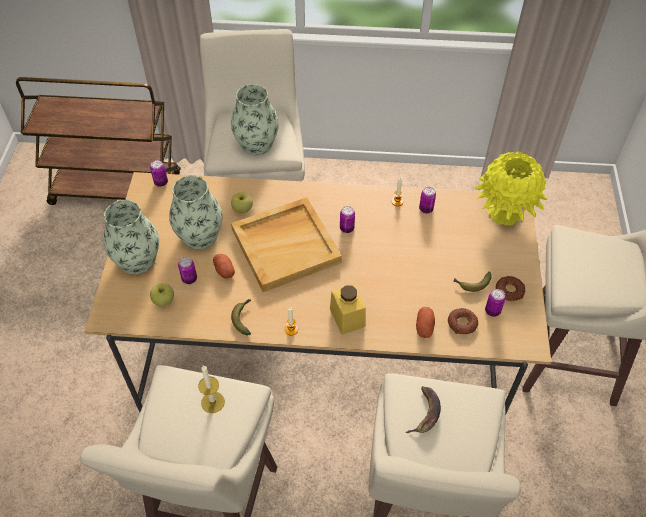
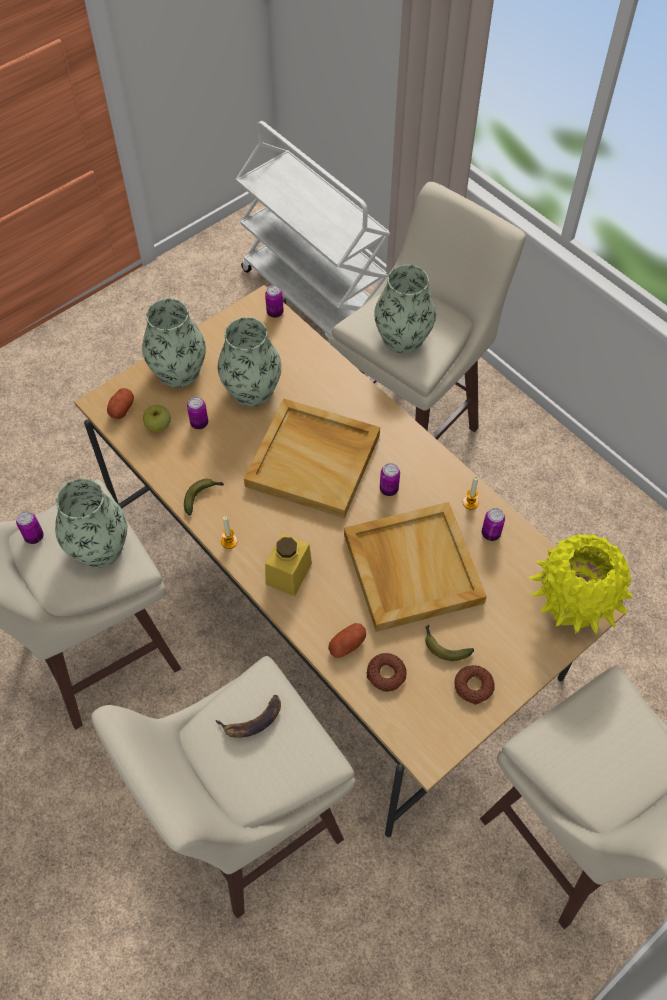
camera: 45 degrees right, 5 degrees up
(117, 189) = (314, 296): brown cart -> white cart
(213, 402) = (99, 547): candle -> vase
(224, 270) = (235, 439): potato -> potato (121, 408)
(242, 209) = (316, 394): apple -> none
(408, 259) = (411, 568): none -> beige tray
(492, 311) = (431, 689): can -> can (34, 537)

